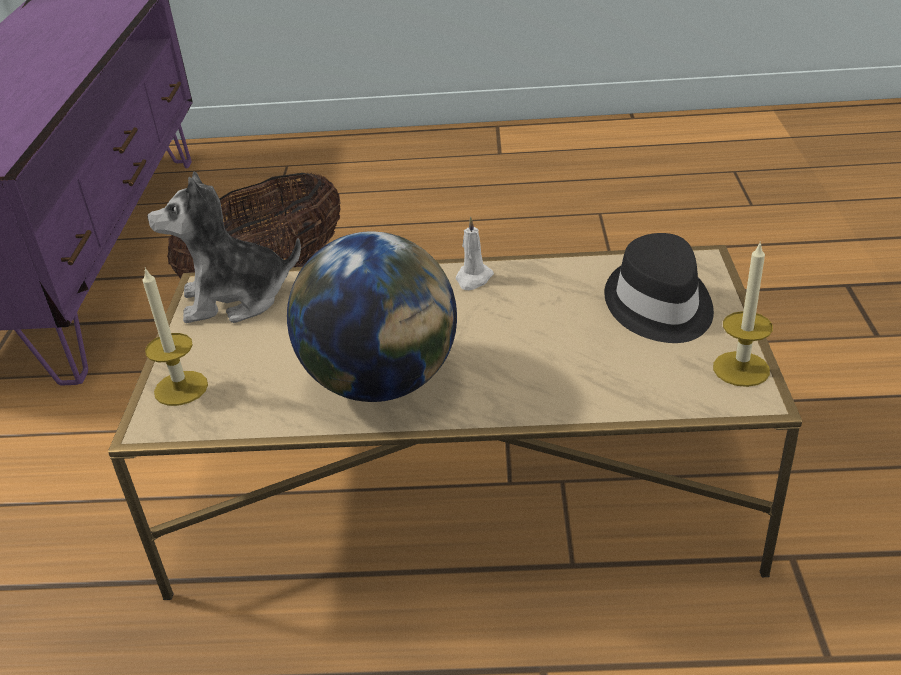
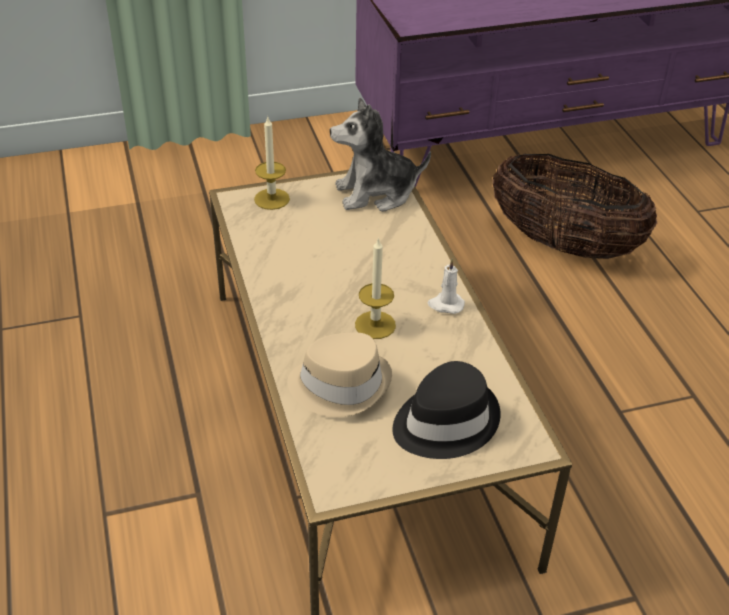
camera: 70 degrees right, 5 degrees up
(235, 299) = (376, 193): plush toy -> plush toy turned 75 degrees counterclockwise
(381, 383) = (299, 283): globe -> none
(584, 370) = (340, 385): none -> beige hat
(741, 369) = (367, 480): candle -> candle (375, 325)

